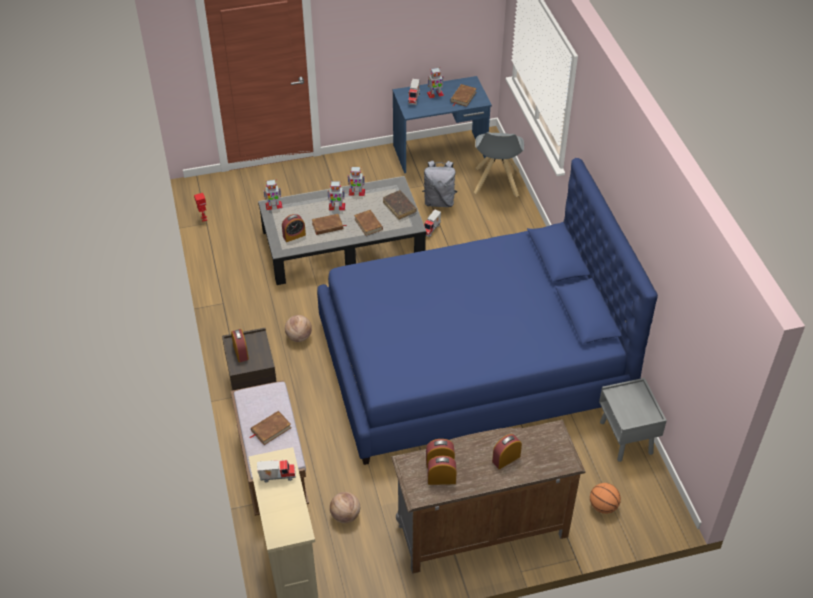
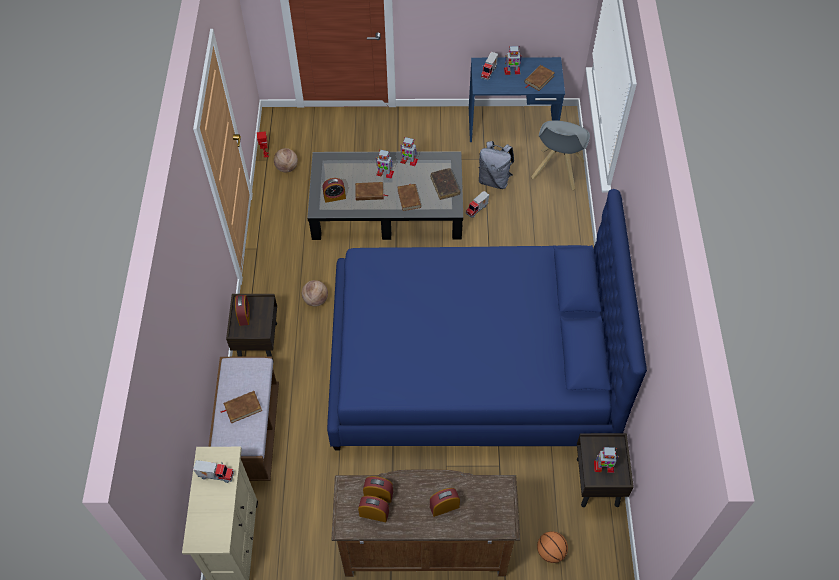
camera: 15 degrees right, 10 degrees up
(273, 205) = (325, 160): toy robot -> toy robot (603, 466)
(345, 515) = (302, 499): basketball -> basketball (287, 168)
(626, 438) = (598, 483): grey nightstand -> brown nightstand

